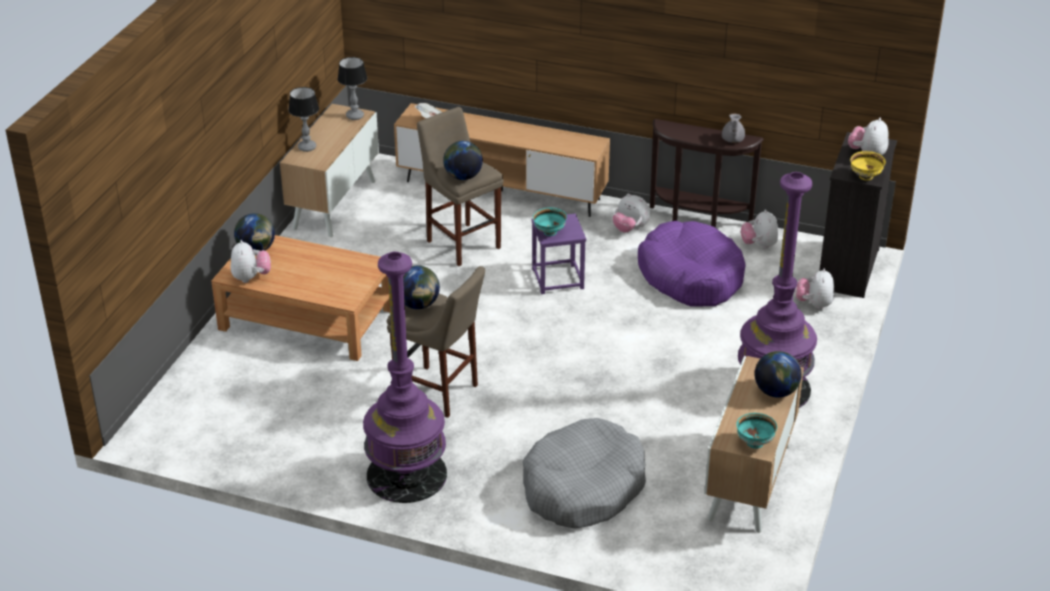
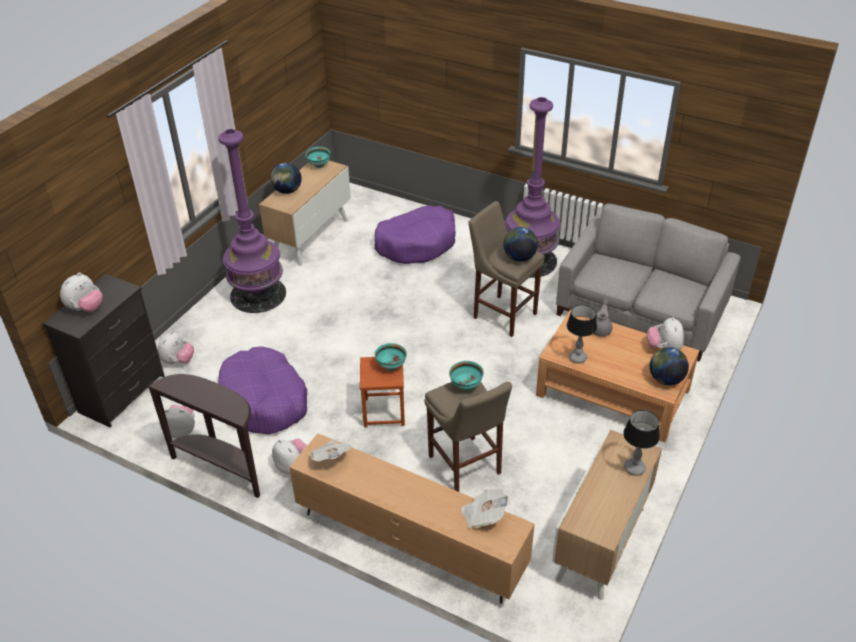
camera: 170 degrees left, 5 degrees up
(255, 415) = (641, 310): none -> grey sofa
(354, 116) = (583, 519): table lamp -> table lamp (578, 358)
(463, 176) = (466, 386): globe -> turquoise bowl
(557, 279) = (384, 411): purple stool -> brown stool
(576, 146) = (331, 458): none -> newspaper
(583, 487) = (417, 243): grey dog bed -> purple dog bed
(732, 140) = (180, 384): grey teapot -> grey teapot (601, 330)
(759, 245) = (181, 430): plush toy -> plush toy turned 90 degrees counterclockwise
(866, 177) = (110, 284): yellow bowl -> none

